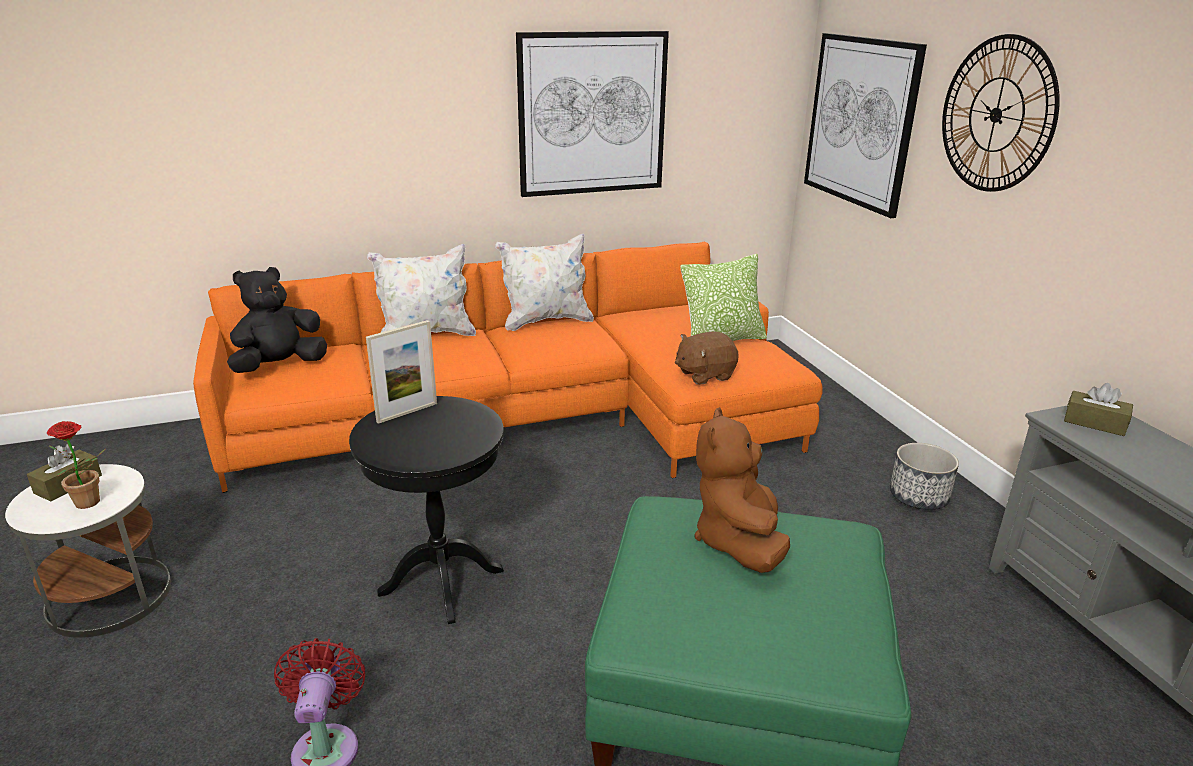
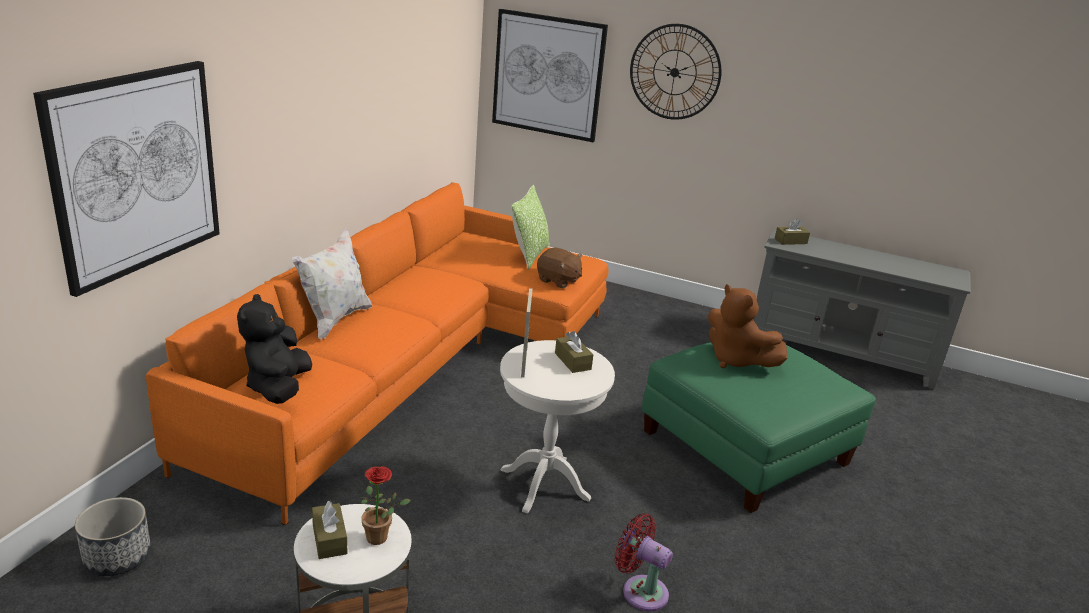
camera: 50 degrees left, 0 degrees up
(441, 581) = (545, 484): black side table -> white side table
(454, 431) = (572, 361): none -> brown tissue box
(546, 321) = (397, 278): white pillow -> none
(592, 114) = (384, 93): picture -> picture (136, 172)
(704, 374) = (558, 281): brown plush toy -> brown plush toy turned 75 degrees counterclockwise
(918, 497) = (677, 318): planter -> planter (117, 557)

